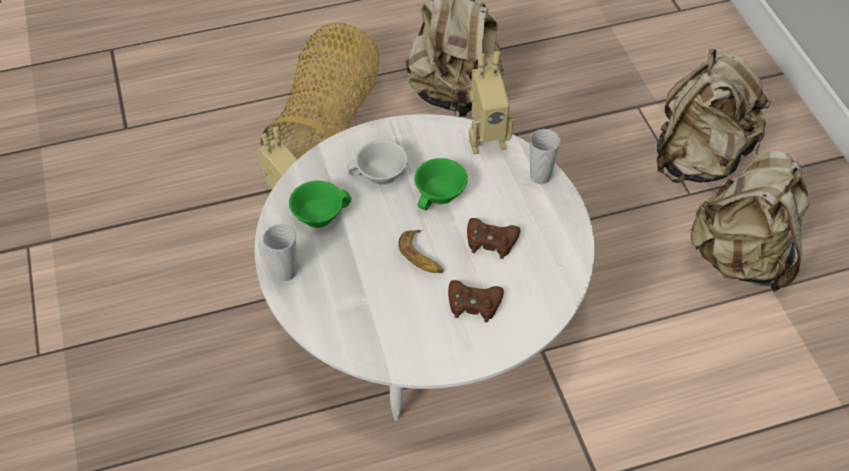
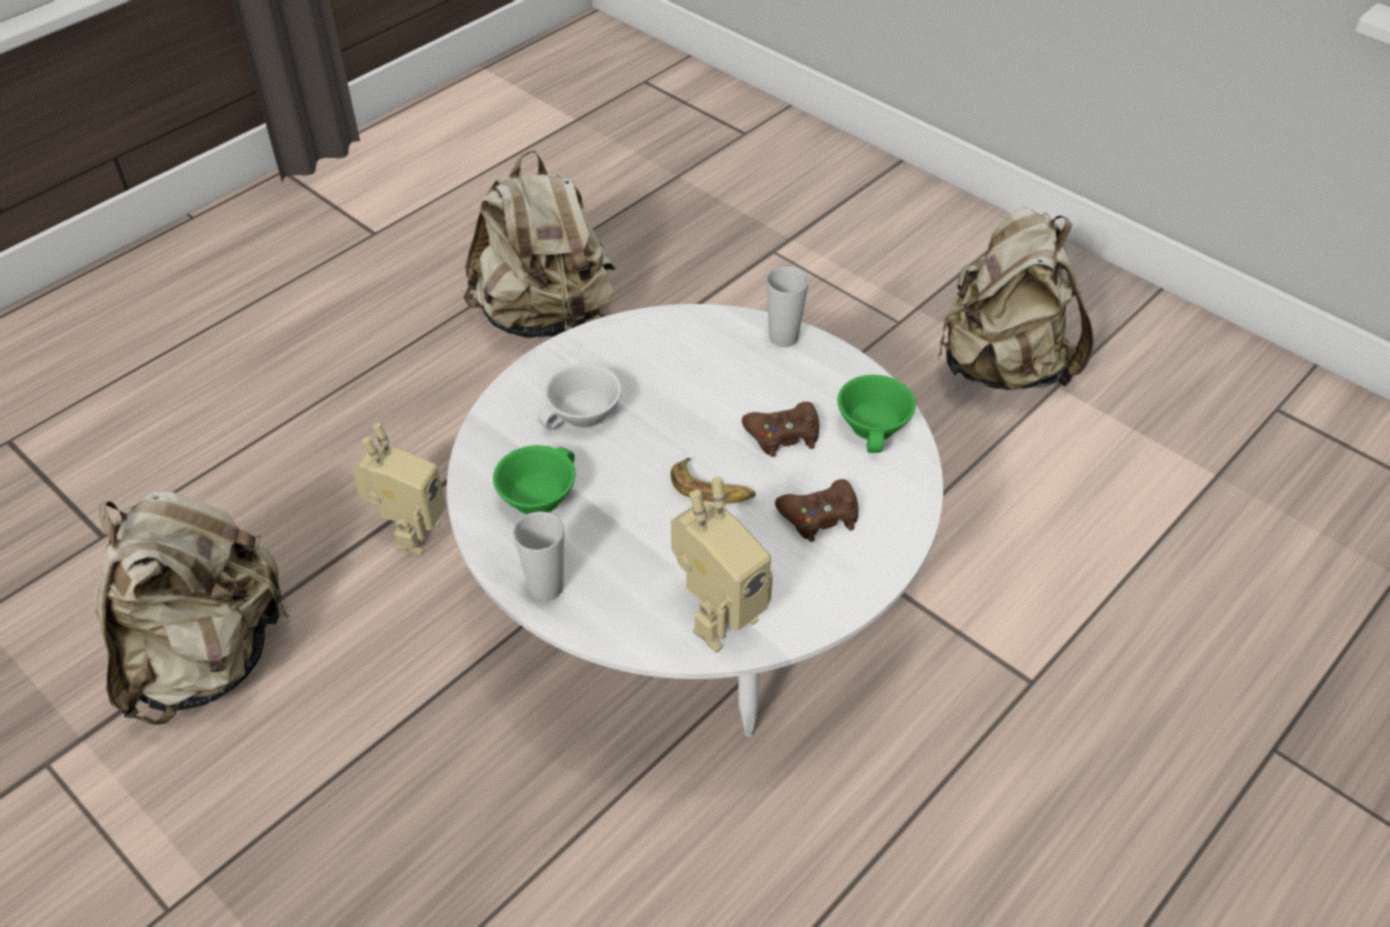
camera: 30 degrees left, 5 degrees down
(329, 125) = (405, 417): basket -> none
(441, 194) = (679, 407): green cup -> green cup (876, 427)
(485, 139) = (685, 322): toy robot -> toy robot (717, 619)
(699, 159) = (881, 281): beige backpack -> beige backpack (207, 657)

